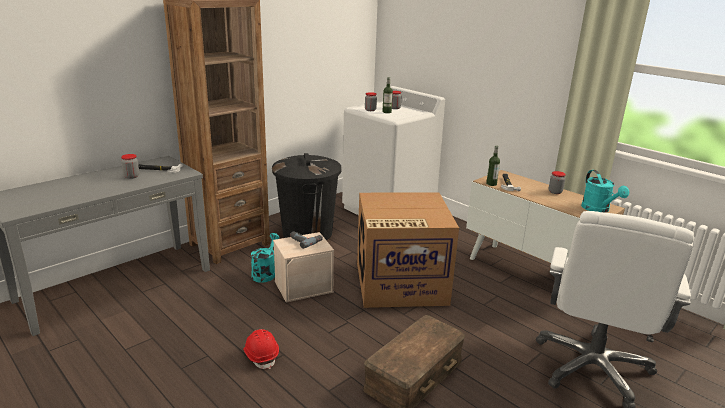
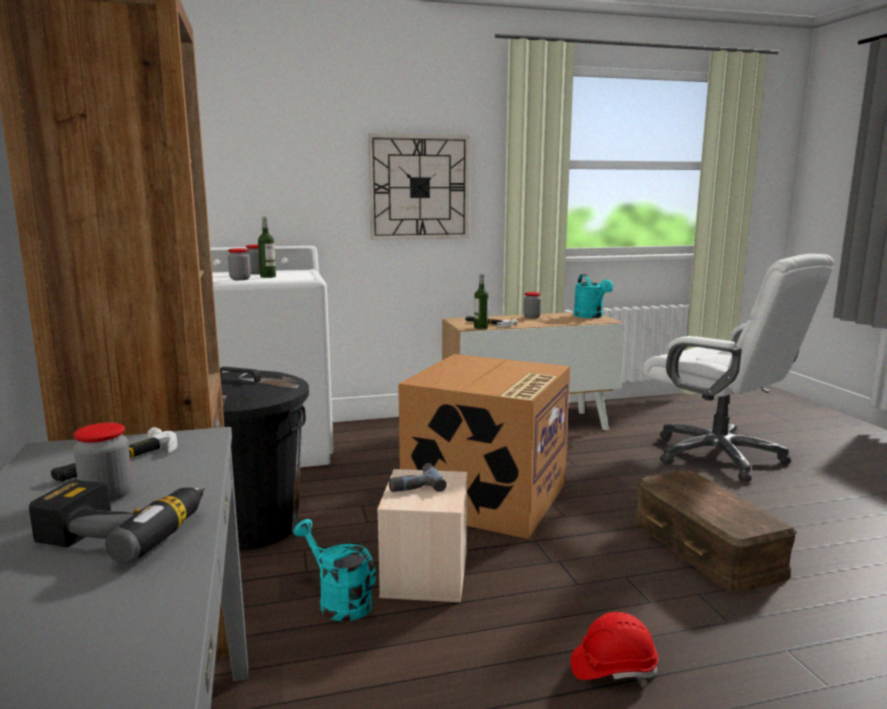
camera: 60 degrees left, 10 degrees down
(108, 185) = (126, 530): none -> power drill
(517, 70) = (419, 187): none -> wall clock
(598, 210) = (591, 316): turquoise watering can -> turquoise watering can turned 60 degrees clockwise

